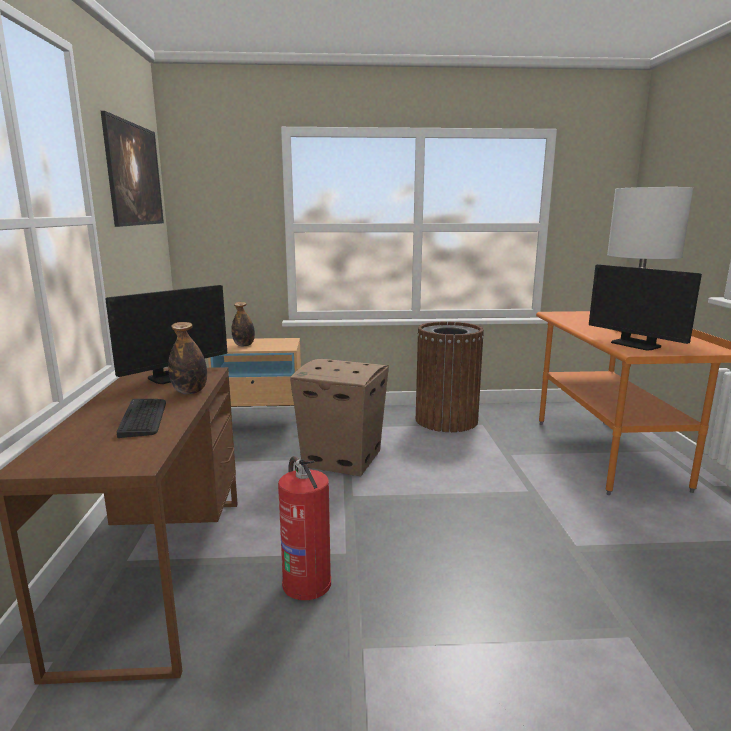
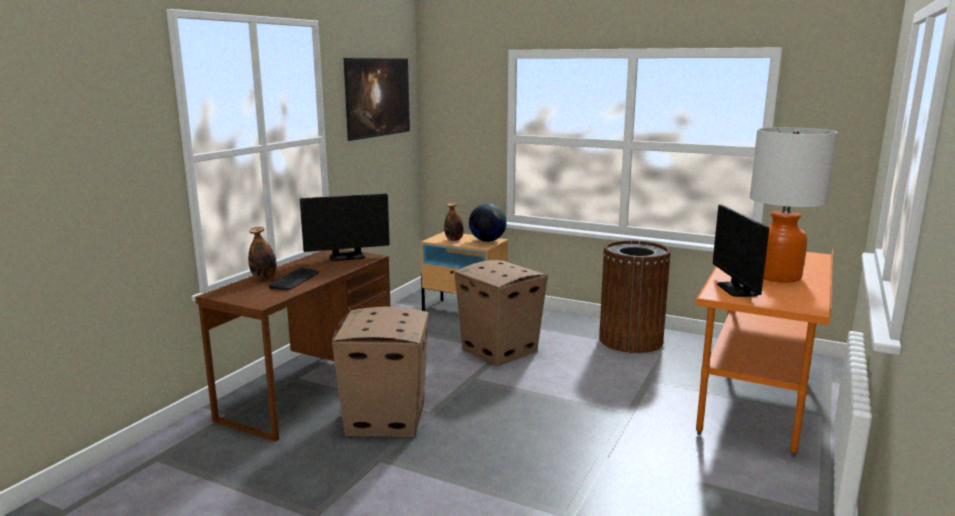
camera: 30 degrees right, 0 degrees up
(190, 392) = (340, 269): bottle -> bottle (264, 277)
(282, 342) = (487, 241): none -> globe
(306, 582) = (385, 419): fire extinguisher -> cardboard box

